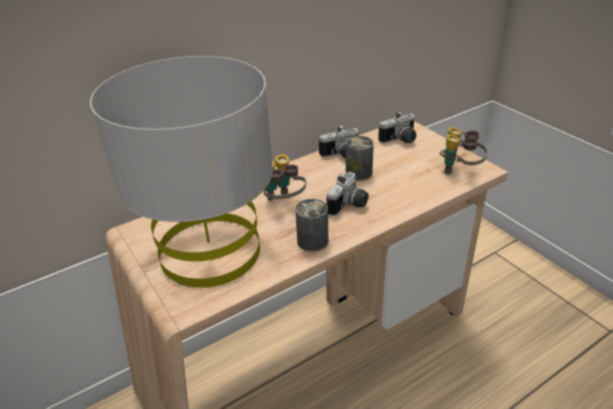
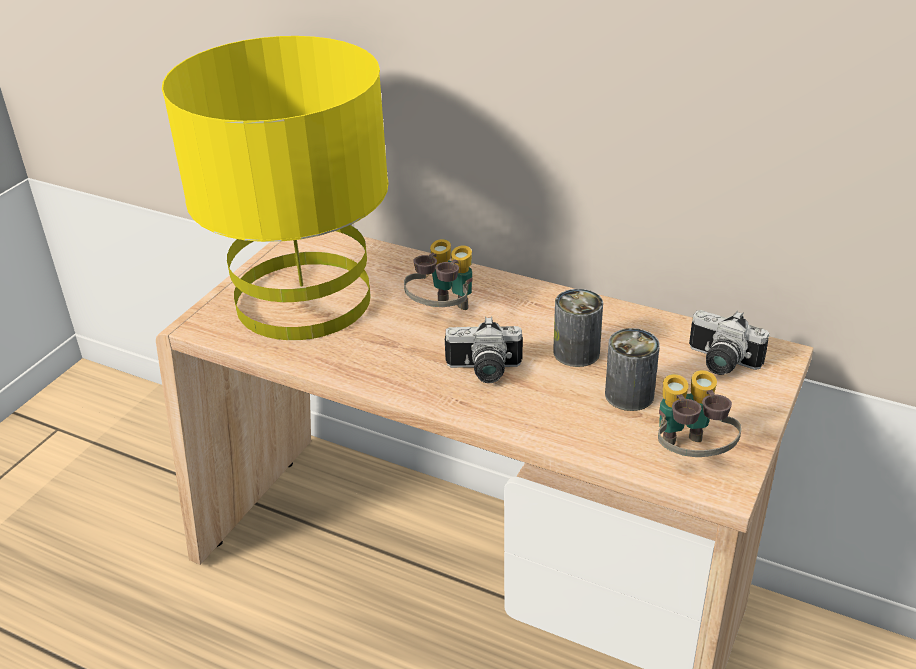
camera: 60 degrees right, 0 degrees up
(210, 252) = (303, 300): grey table lamp -> yellow table lamp
(312, 241) = (379, 367): can -> can (629, 395)
(342, 155) = (610, 320): camera -> none

